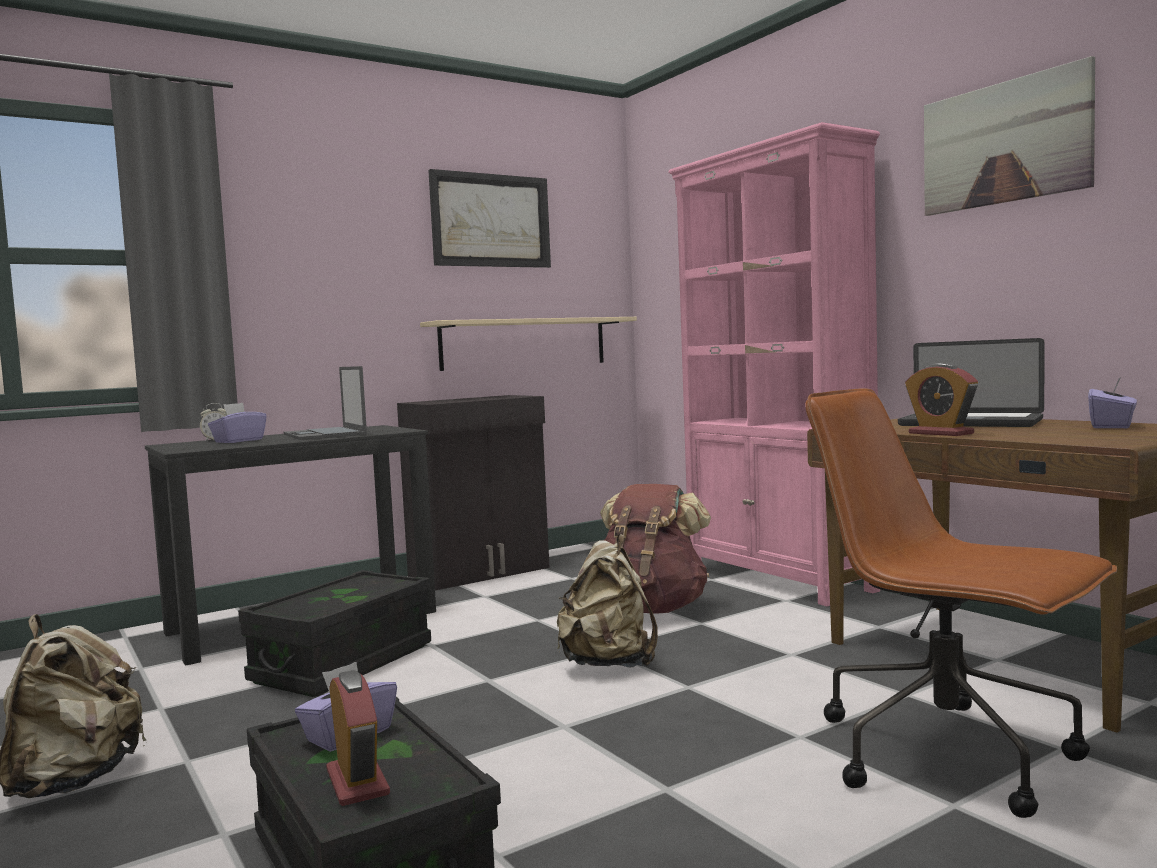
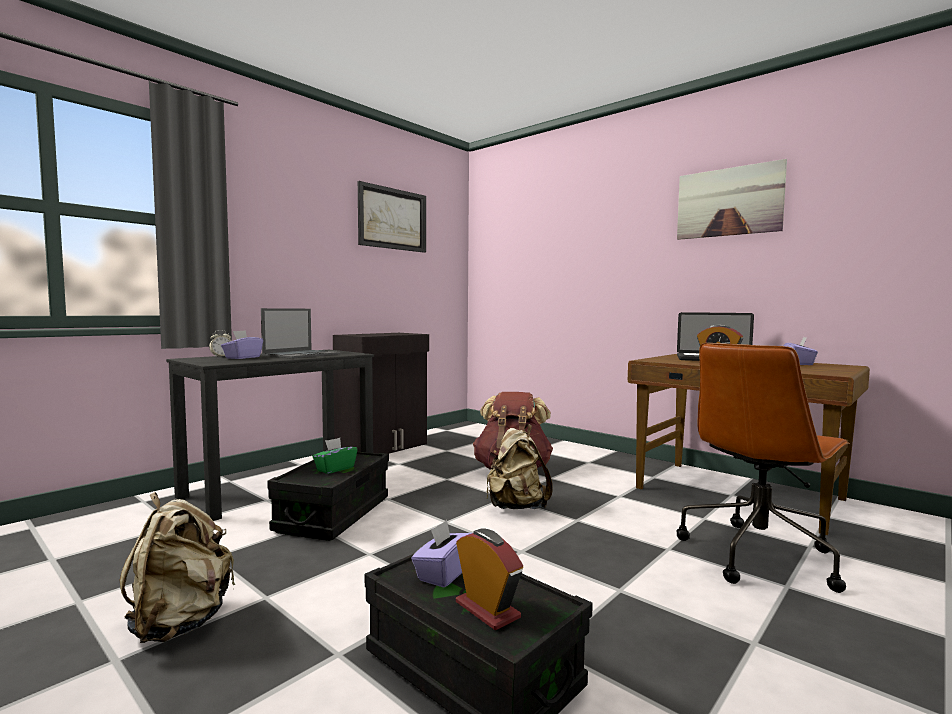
camera: 15 degrees left, 0 degrees up
(325, 434) = (302, 355): laptop -> laptop turned 105 degrees counterclockwise
(340, 597) = (335, 469): none -> green tissue box
(524, 343) = (408, 299): beige shelf -> none
(778, 579) = (573, 449): pink bookcase -> none
(950, 755) = (758, 555): brown office chair -> brown office chair turned 75 degrees counterclockwise

